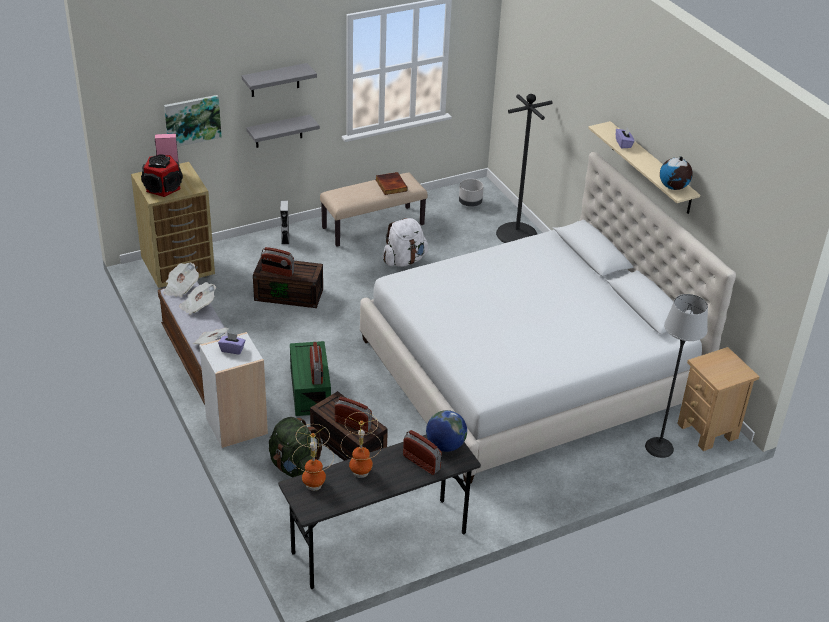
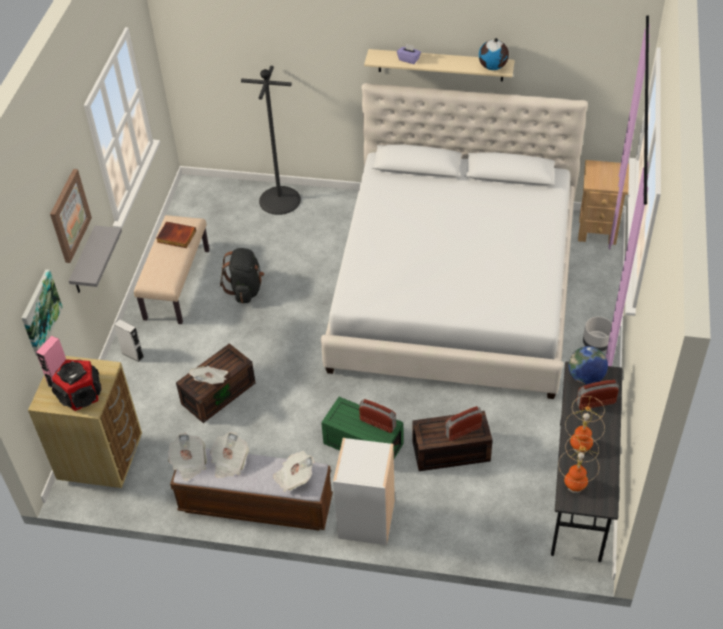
camera: 50 degrees left, 10 degrees up
(232, 349) = (360, 459): purple tissue box -> none
(275, 80) = (69, 215): grey shelf -> picture
(277, 272) = (211, 381): radio -> newspaper
(294, 467) = (450, 503): green backpack -> none
(404, 260) = (246, 289): white backpack -> black backpack
(470, 203) = (208, 204): grey planter -> grey planter (596, 343)
(659, 447) = (595, 265): floor lamp -> none

